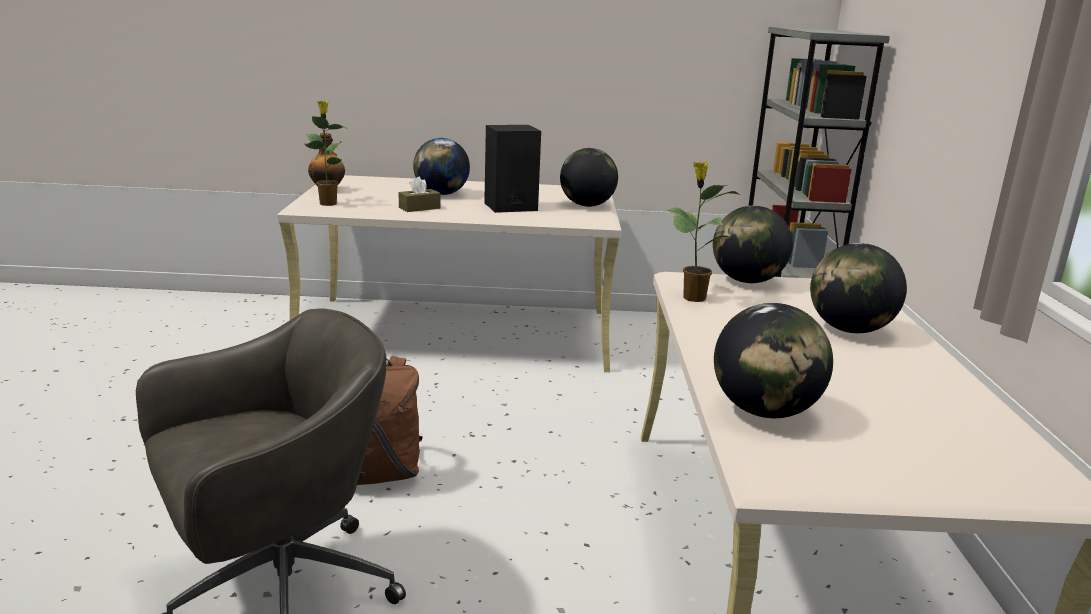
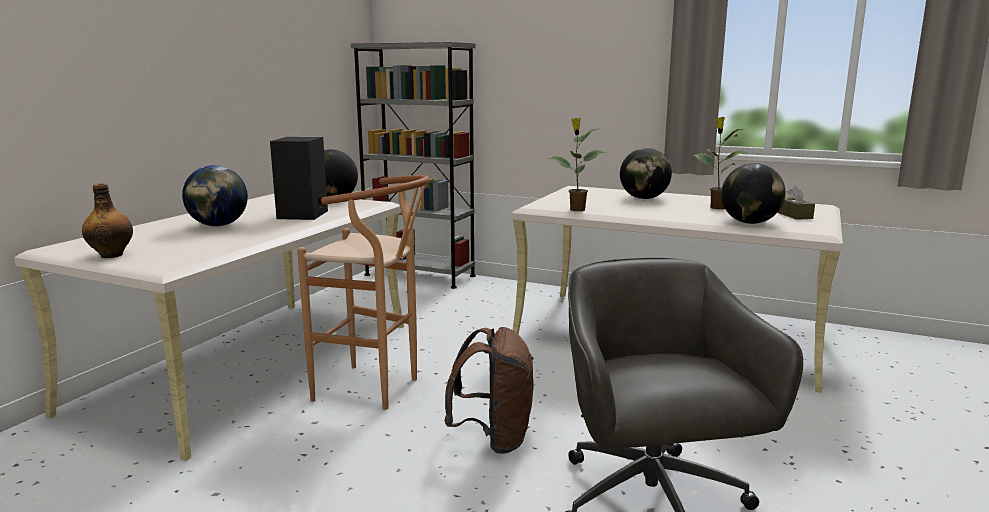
camera: 65 degrees left, 5 degrees down
(328, 203) = (177, 258): potted plant -> potted plant (717, 207)
(419, 208) = (259, 235): brown tissue box -> brown tissue box (794, 215)
(447, 394) = (376, 389): none -> brown stool
(747, 281) = (553, 199): globe -> none

